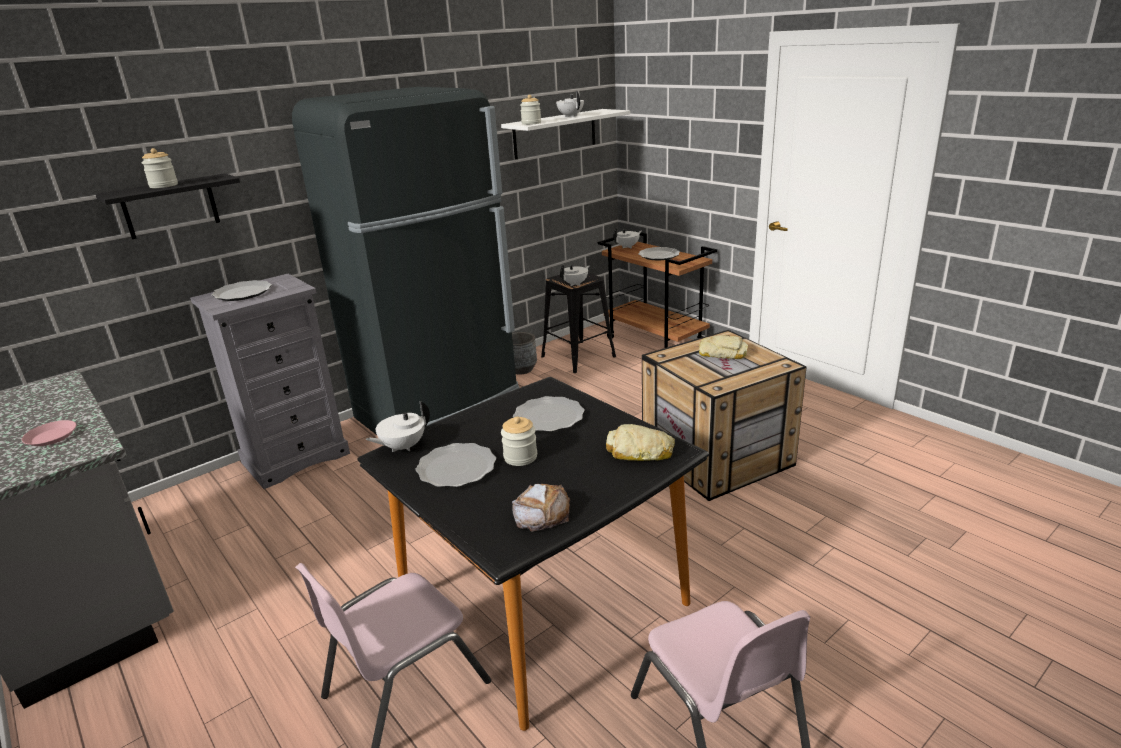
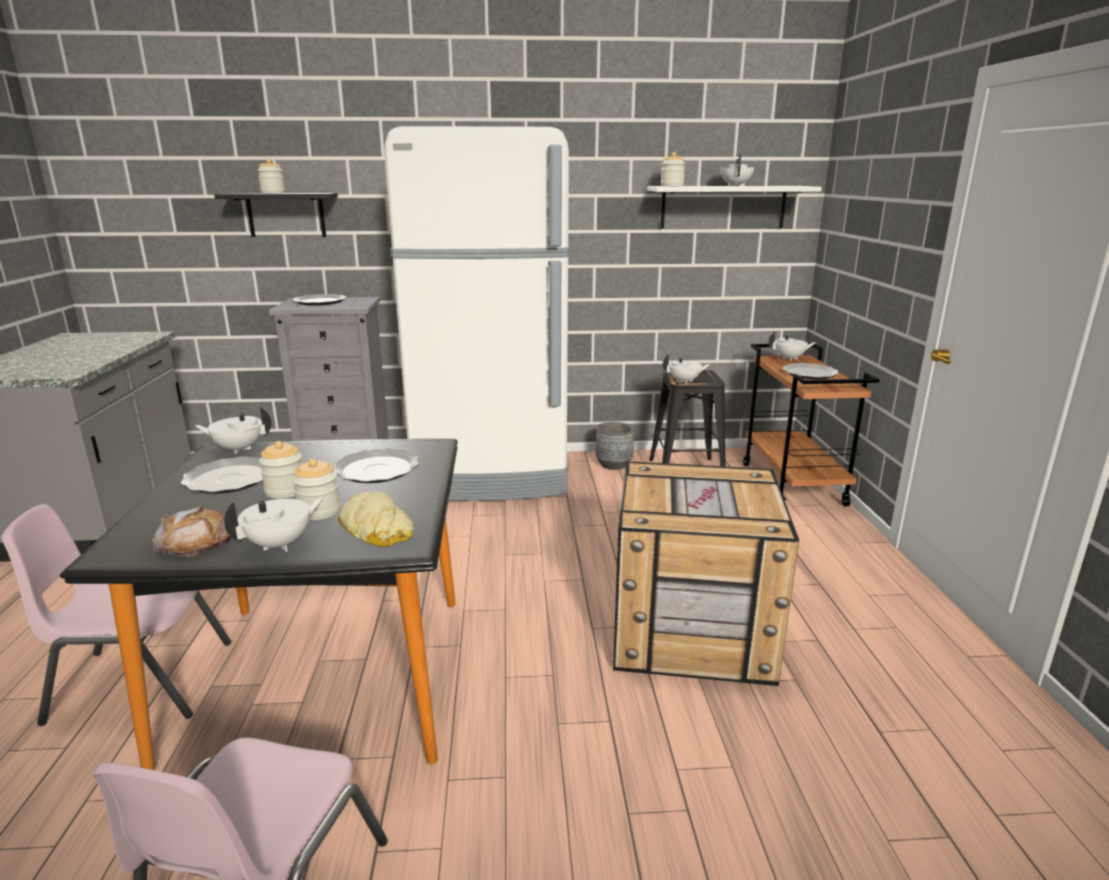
camera: 35 degrees right, 5 degrees down
(51, 437) = (70, 361): pink plate -> none
(439, 412) = (492, 475): black fridge -> white fridge
(577, 458) = (319, 511): none -> jar
(603, 487) = (280, 544): none -> white teapot
(723, 353) = (717, 489): bread -> none

